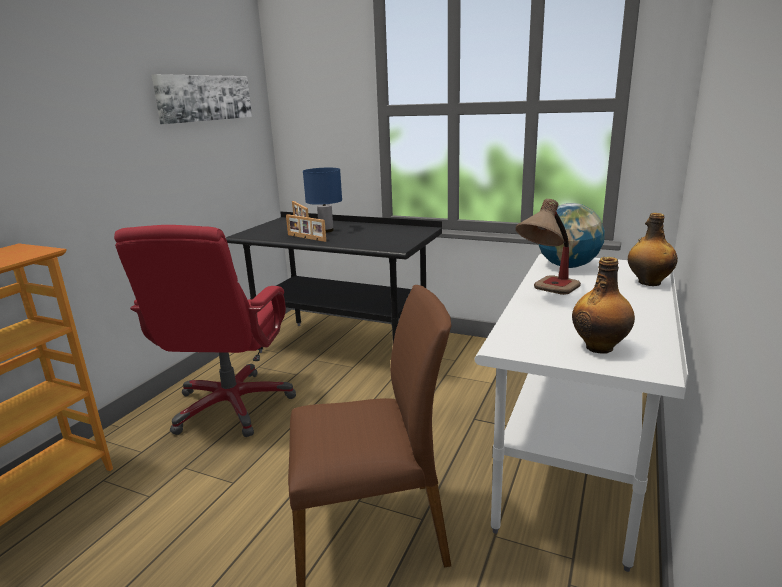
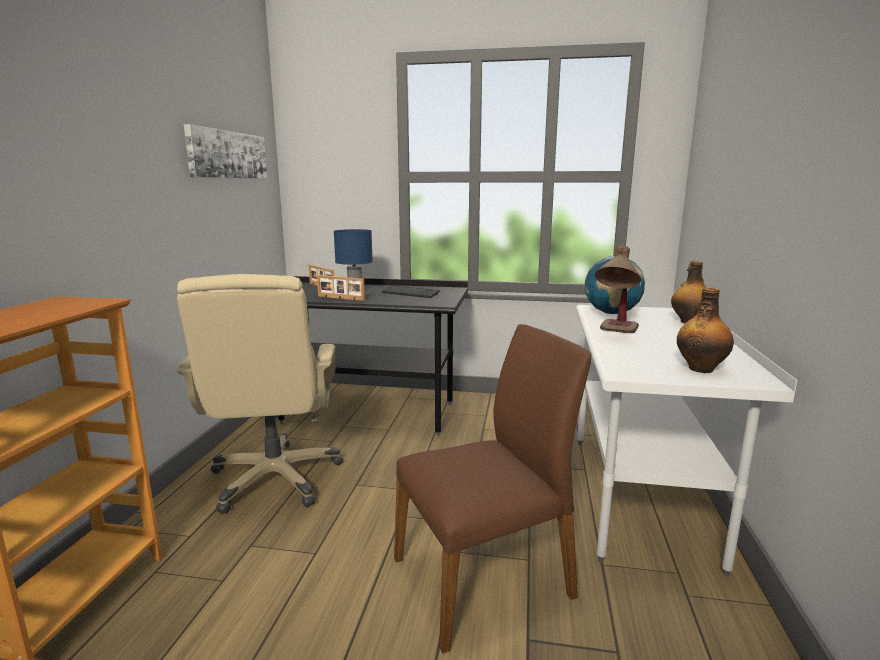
camera: 15 degrees left, 5 degrees down
(232, 406) = (275, 478): red office chair -> beige office chair
(377, 234) = (410, 293): none -> keyboard

